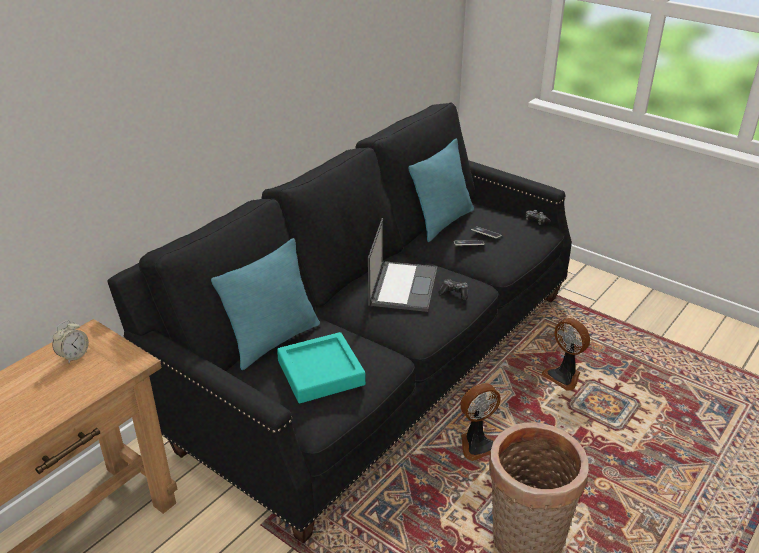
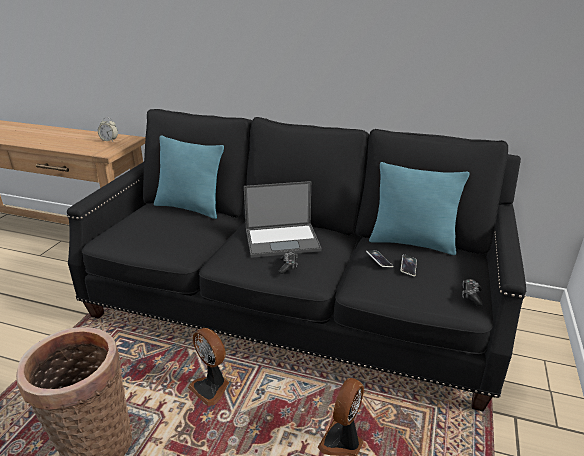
camera: 70 degrees right, 5 degrees down
(321, 373) = (153, 228): turquoise tray -> none

